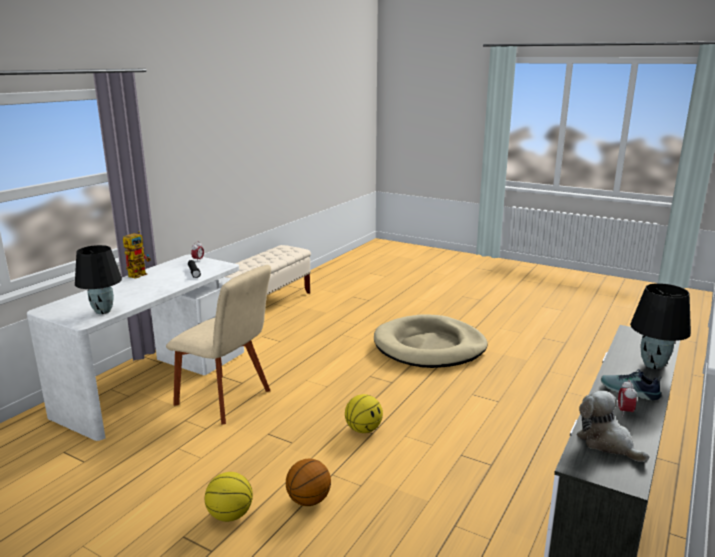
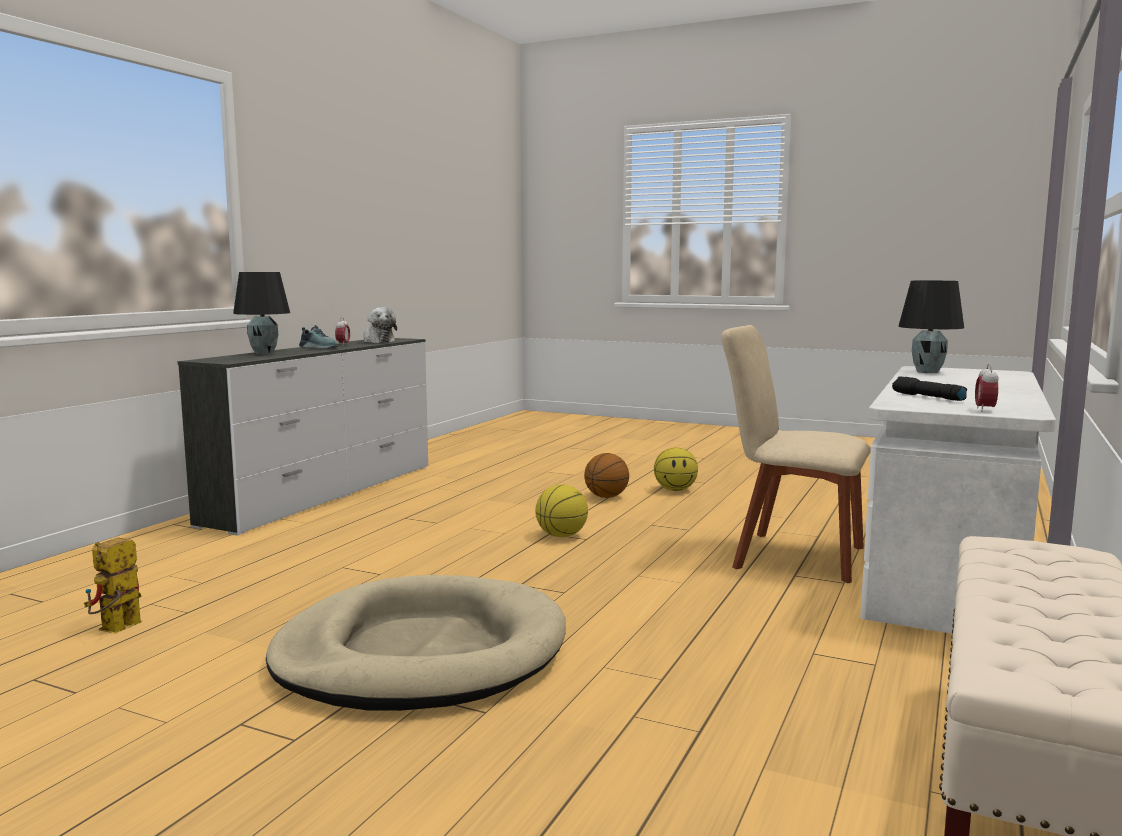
camera: 175 degrees right, 10 degrees down
(139, 274) = (1026, 394): toy robot -> toy robot (116, 630)

